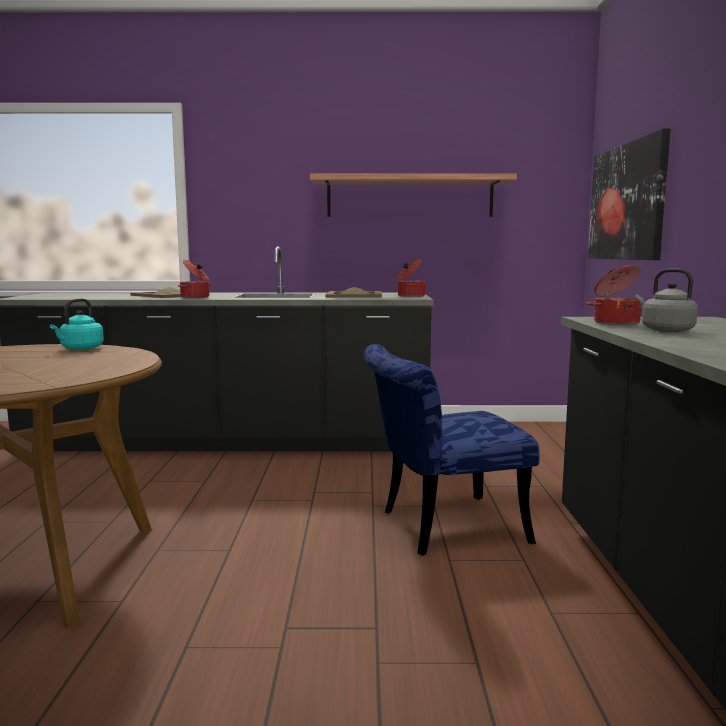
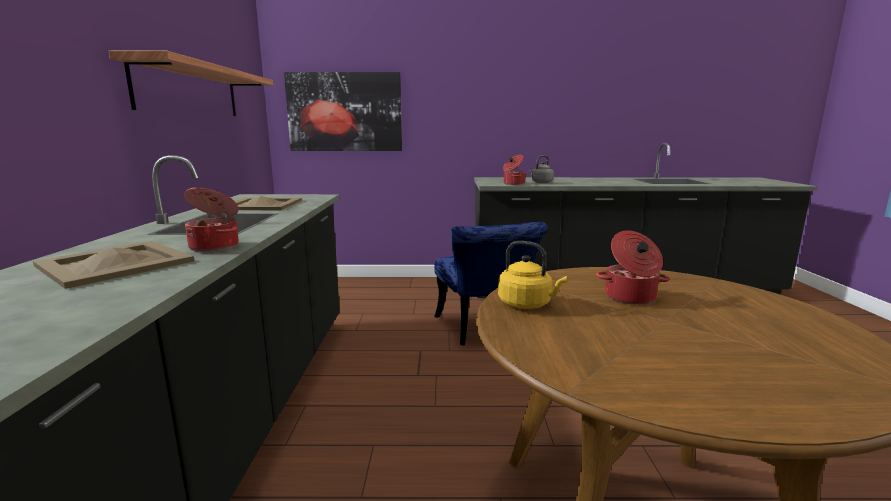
camera: 90 degrees left, 5 degrees up
(80, 349) = (527, 304): turquoise kettle -> yellow kettle
(410, 296) = (294, 196): cooking pot -> cooking pot (630, 297)

